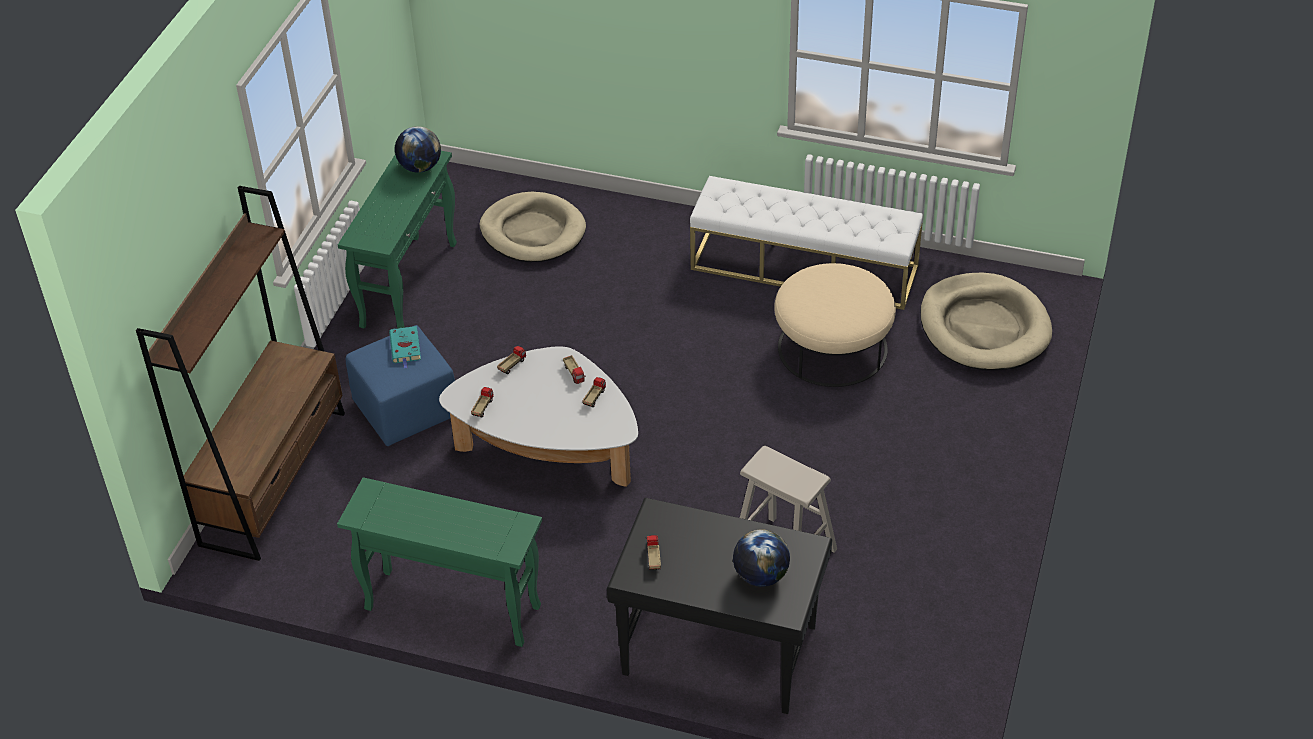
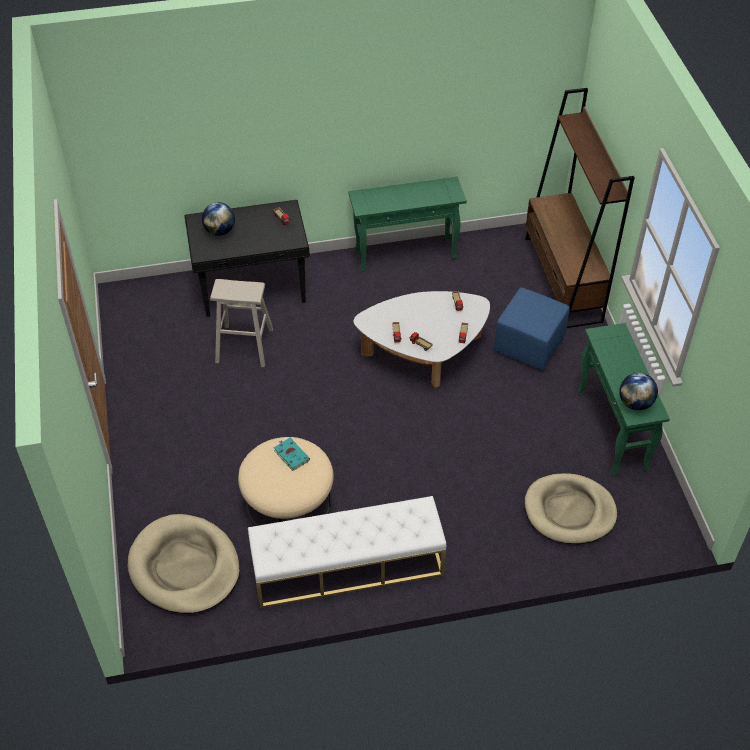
camera: 150 degrees right, 5 degrees up
(406, 348) = (536, 319): turquoise book -> turquoise book (290, 455)

